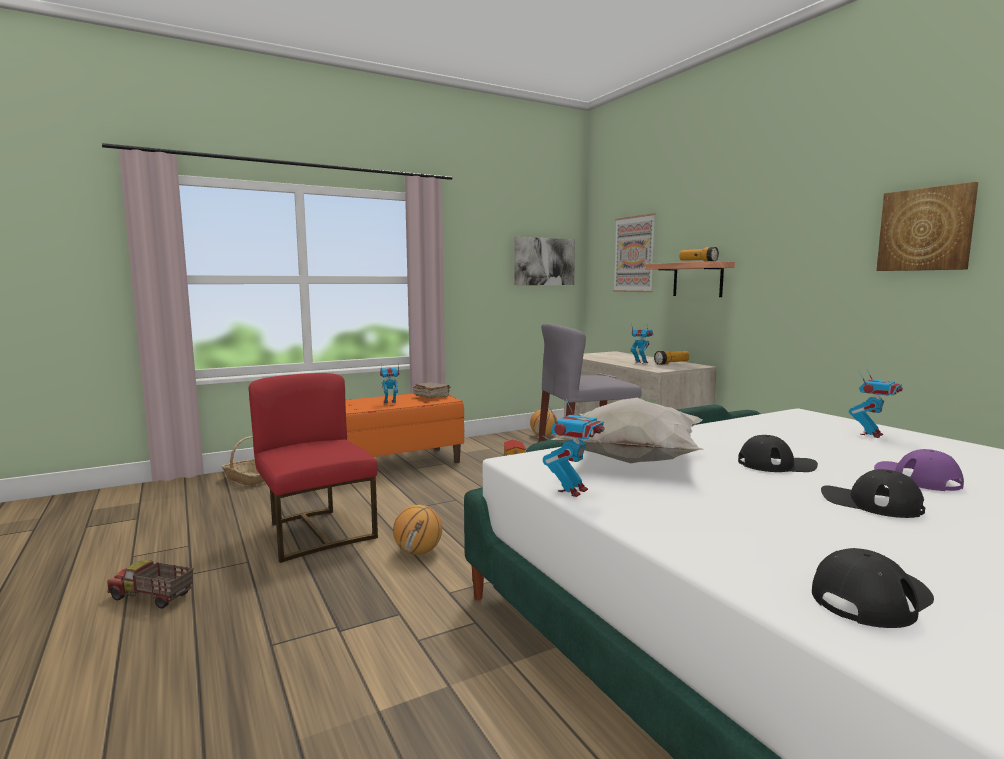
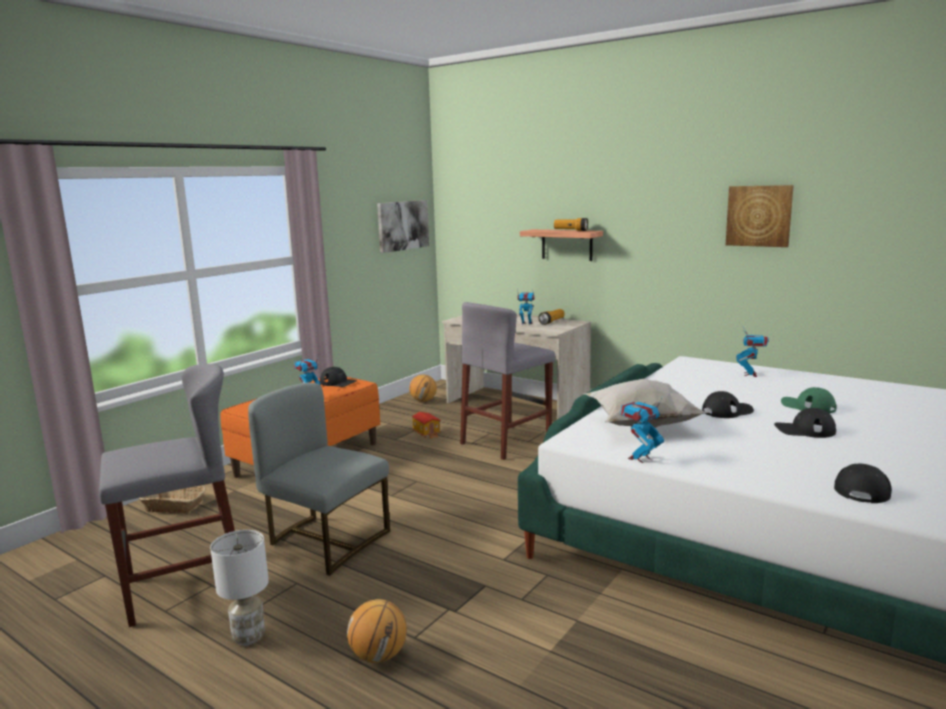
camera: 25 degrees left, 5 degrees up
(151, 597) = (249, 637): toy truck -> white table lamp
(171, 541) = (186, 587): none -> grey stool
(316, 532) = (325, 541): red chair -> grey chair
(418, 552) = (441, 534): basketball -> basketball (379, 656)
(431, 396) = (338, 382): brown book -> black cap
(572, 491) = (640, 458): toy robot -> toy robot turned 135 degrees counterclockwise
(634, 254) = (496, 217): picture -> none
(916, 478) = (808, 406): purple cap -> green cap

